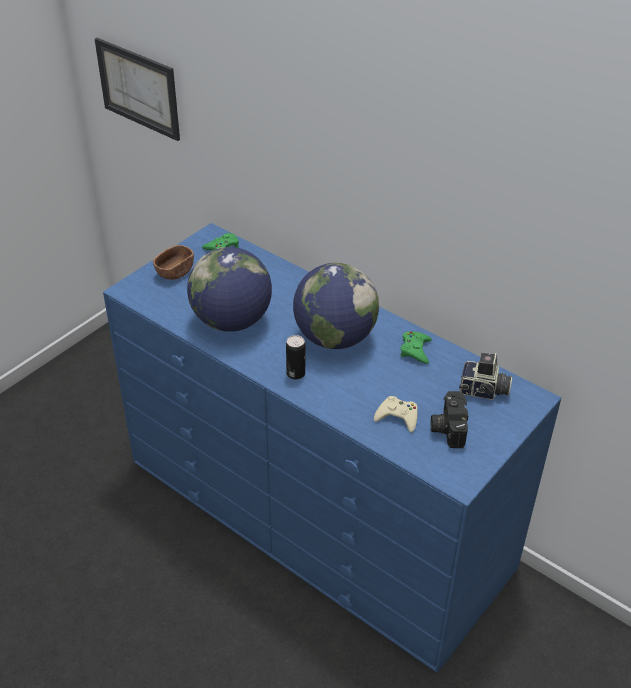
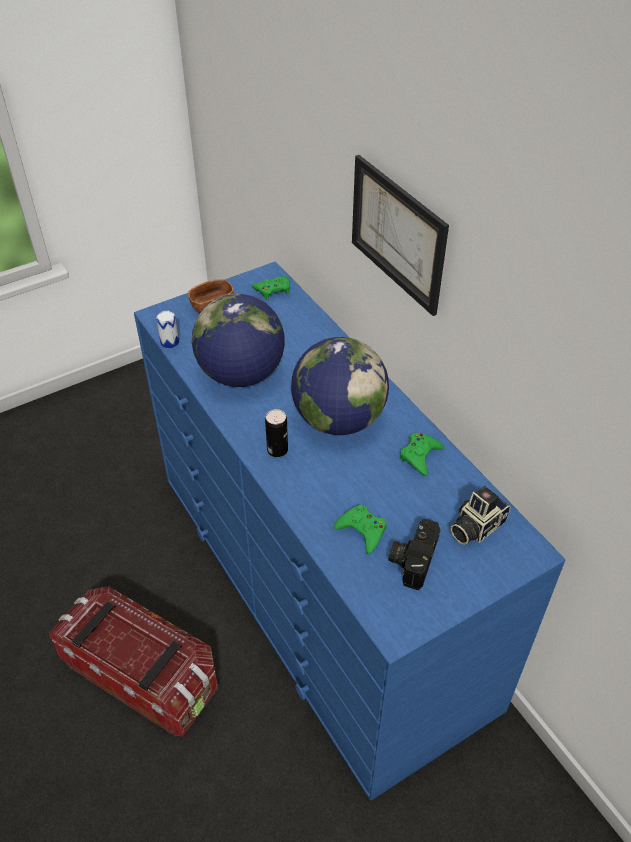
camera: 20 degrees right, 5 degrees up
(138, 88) = (227, 104): picture -> picture (398, 234)
(152, 310) = (169, 342): none -> can
(186, 636) = (142, 674): none -> storage box
(397, 417) = (362, 531): beige game controller -> green game controller
(484, 391) = (475, 526): camera -> camera turned 105 degrees clockwise

